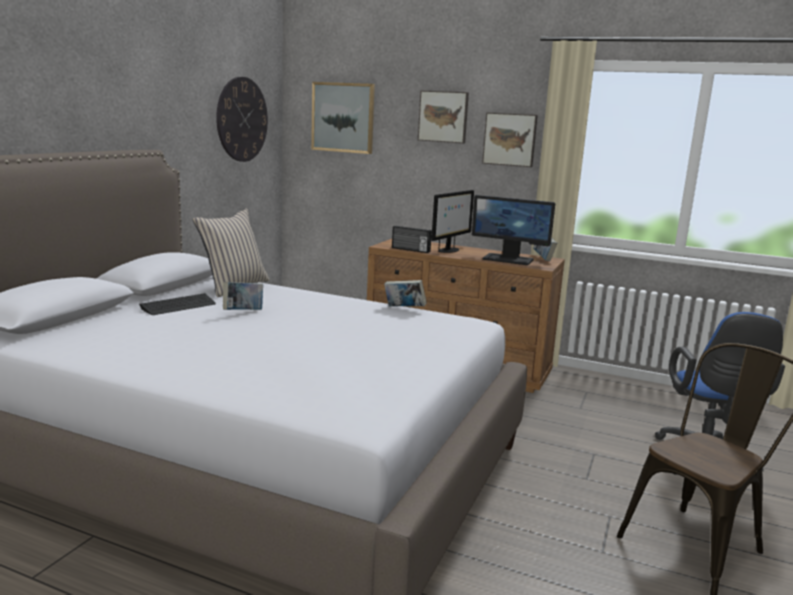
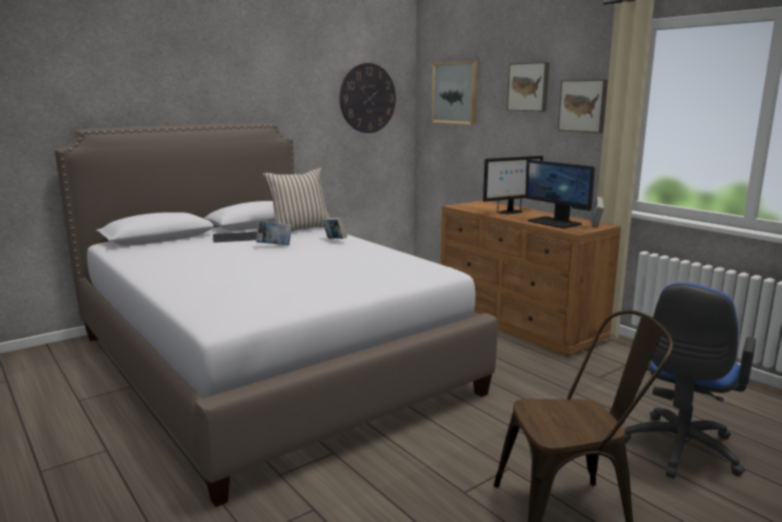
camera: 30 degrees right, 0 degrees up
(404, 309) = (400, 255): book -> book (335, 240)
(410, 250) = (474, 210): radio -> none

